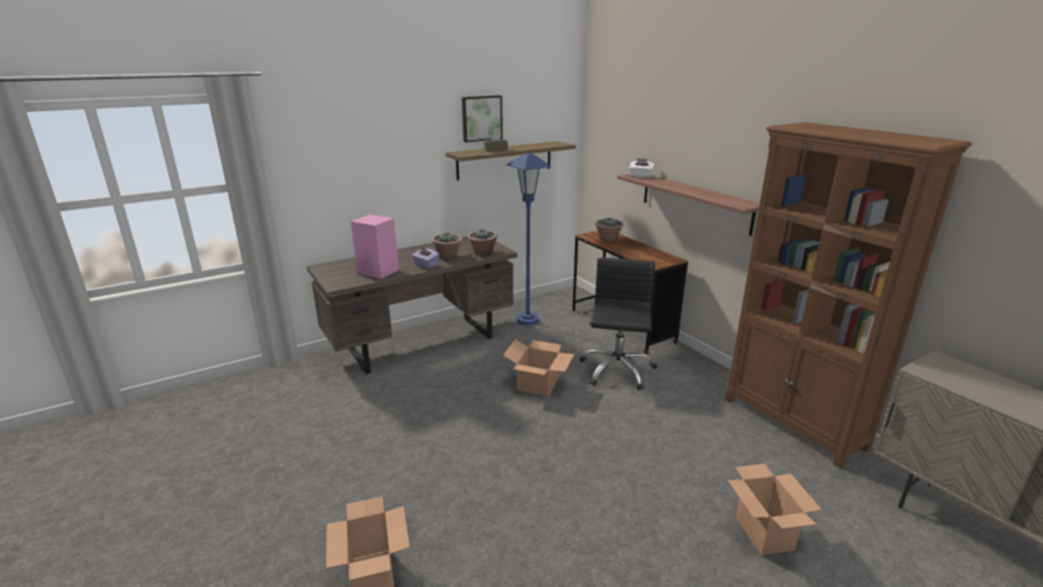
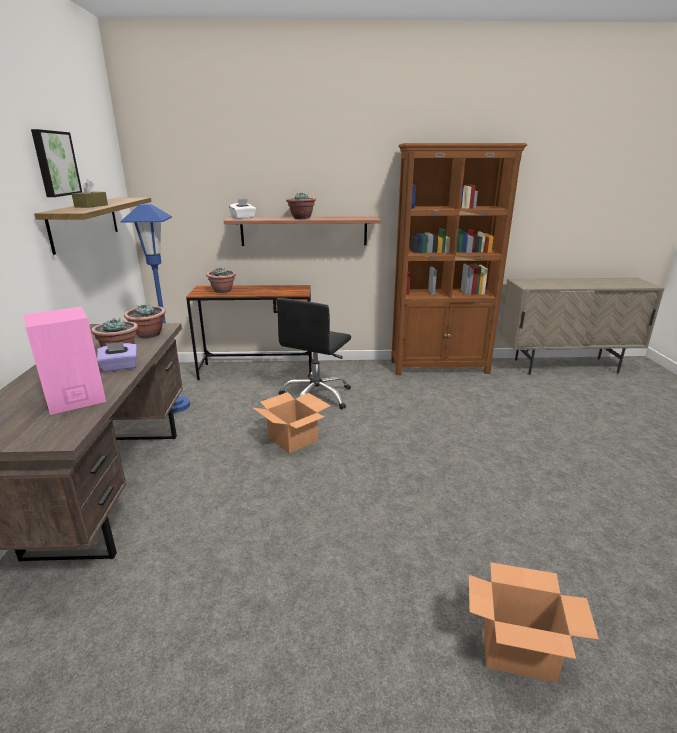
camera: 60 degrees left, 0 degrees up
(617, 370) = (316, 396): black office chair -> black office chair turned 105 degrees counterclockwise
(682, 188) = (301, 218): none -> potted plant
(763, 532) = (534, 418): cardboard box -> none

